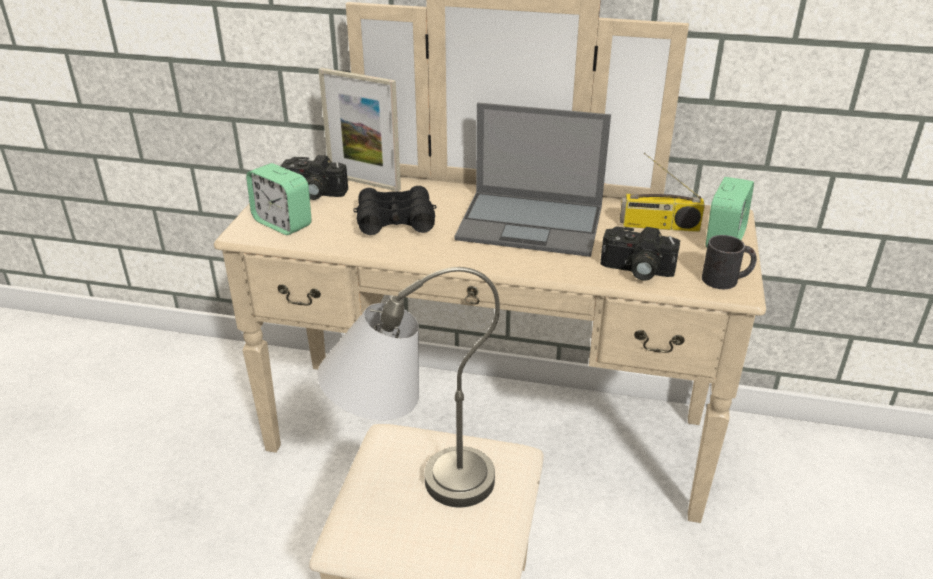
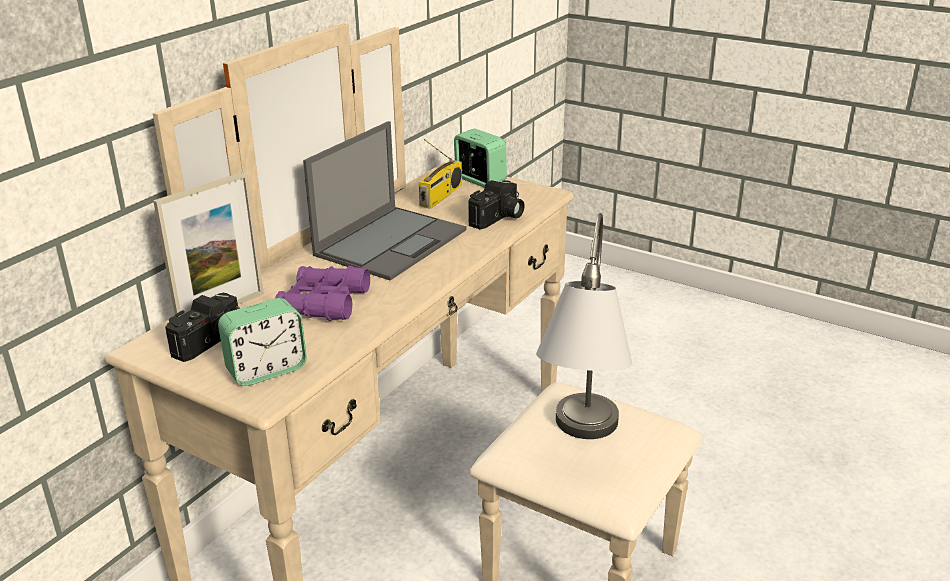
camera: 70 degrees left, 5 degrees down
(395, 220) = (324, 303): black binoculars -> purple binoculars
(727, 279) = (533, 193): black mug -> none

